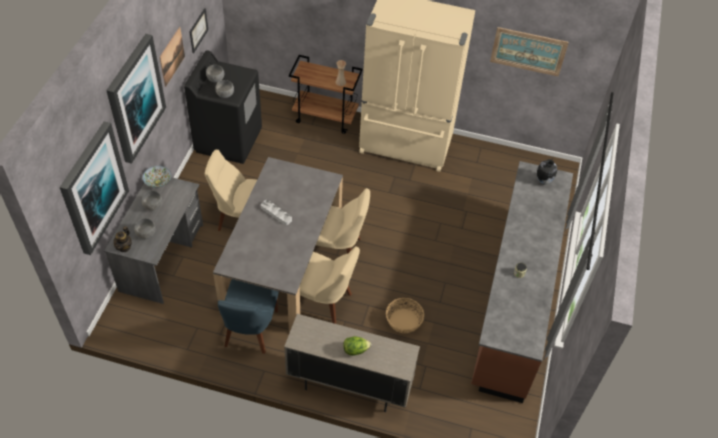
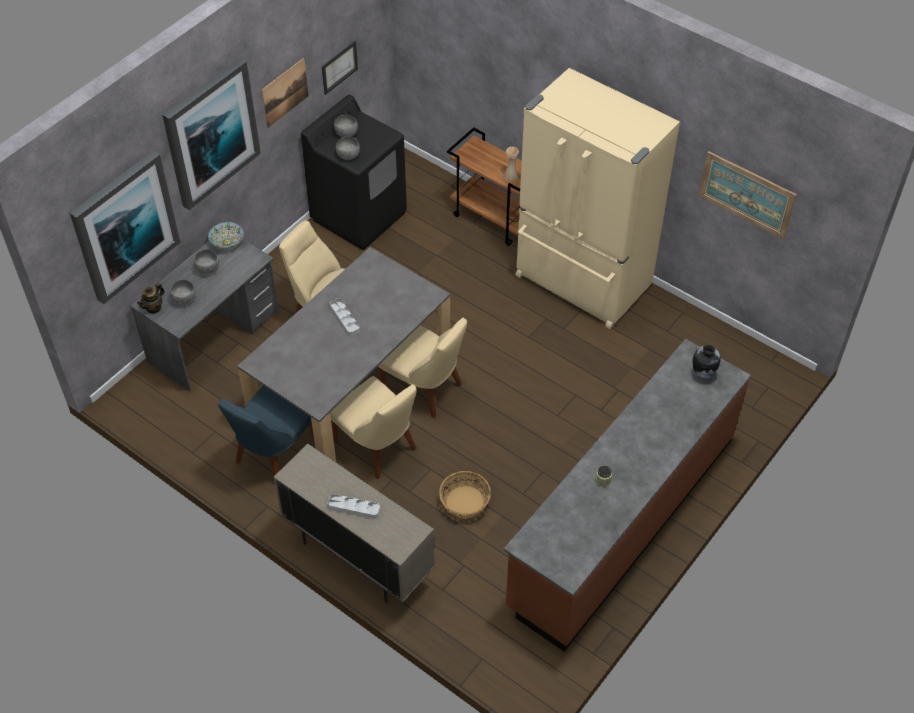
camera: 25 degrees right, 0 degrees up
(355, 350) = (354, 508): lettuce -> grey tray

